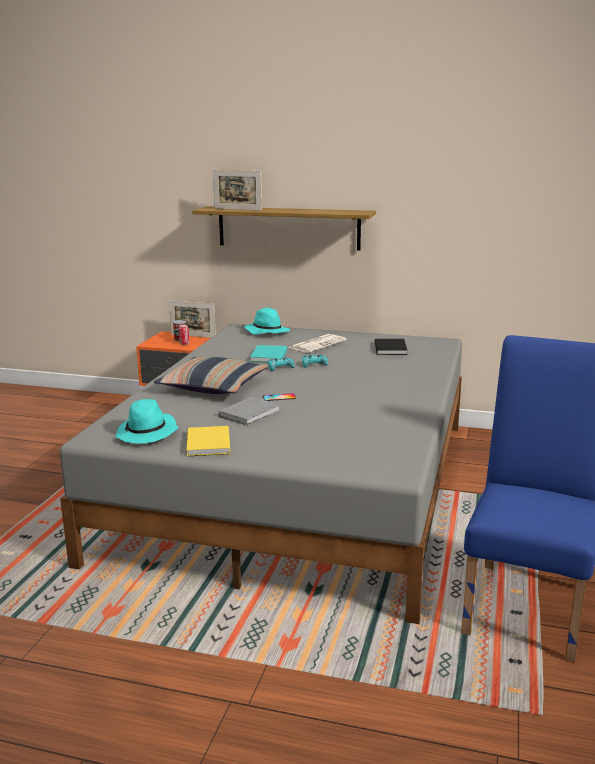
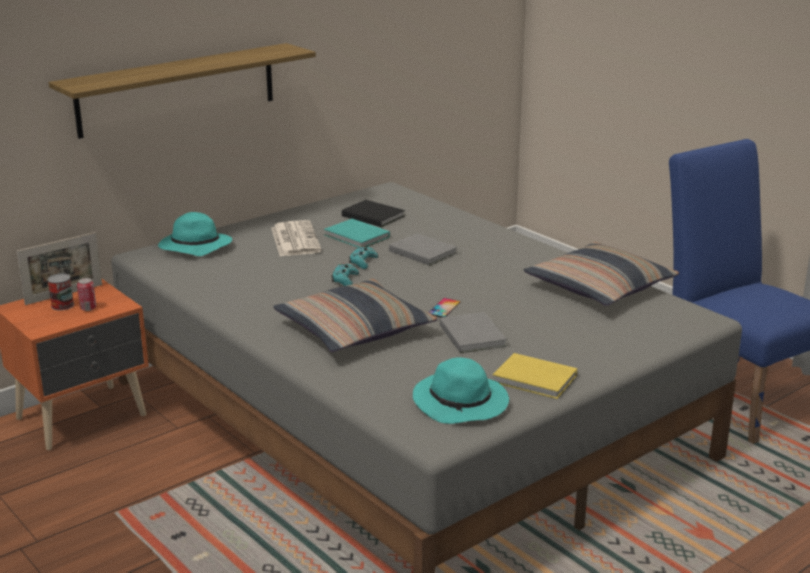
camera: 55 degrees left, 5 degrees up
(237, 209) = (128, 77): picture frame -> none
(268, 356) = (294, 274): turquoise book -> turquoise book (357, 237)
(358, 372) = (422, 251): none -> grey book
(393, 428) = (599, 288): none -> pillow

